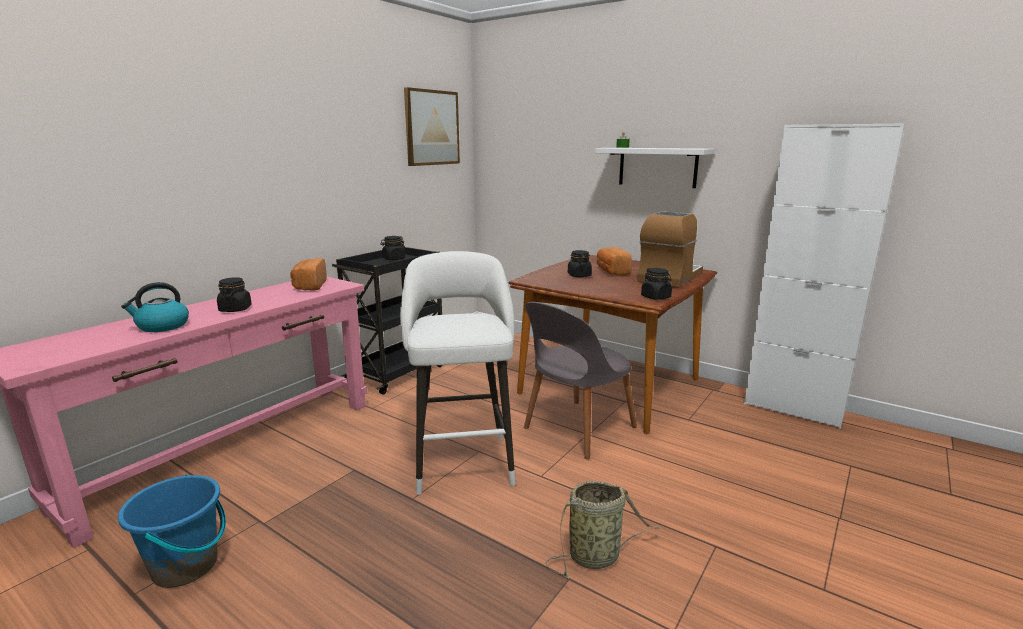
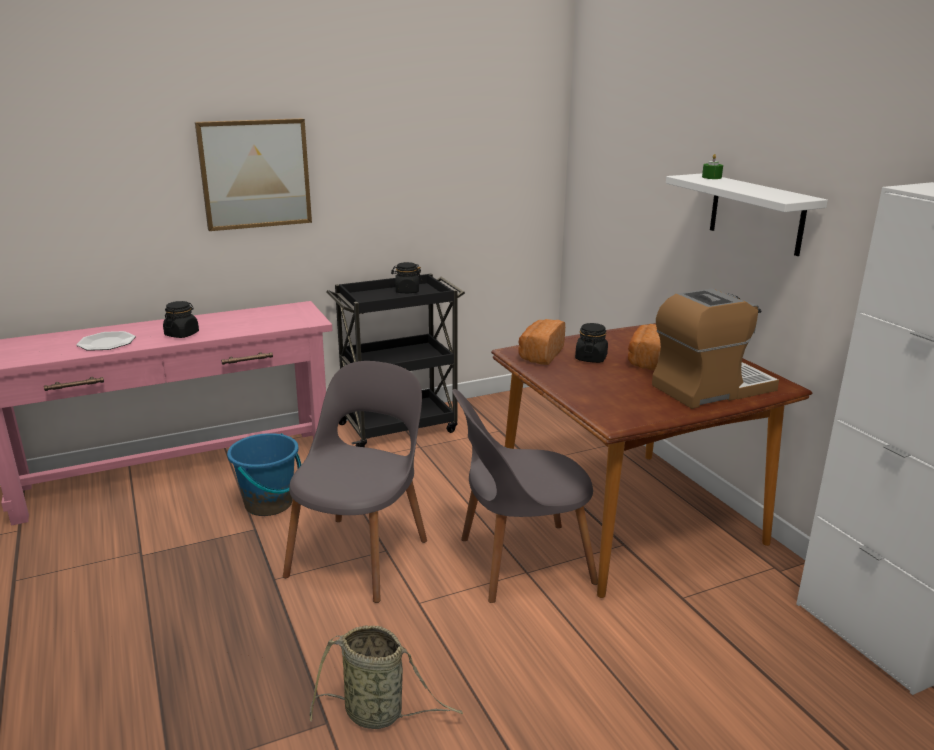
camera: 30 degrees right, 5 degrees up
(162, 326) = (106, 343): kettle -> plate
(186, 566) = (61, 571): blue bucket -> blue bucket (269, 504)
(309, 286) = (280, 315): bread -> bread (540, 355)
(431, 128) = (493, 123): picture -> picture (255, 174)
(462, 459) = (361, 554): white stool -> grey chair
(656, 297) = (630, 417): black jar -> none

